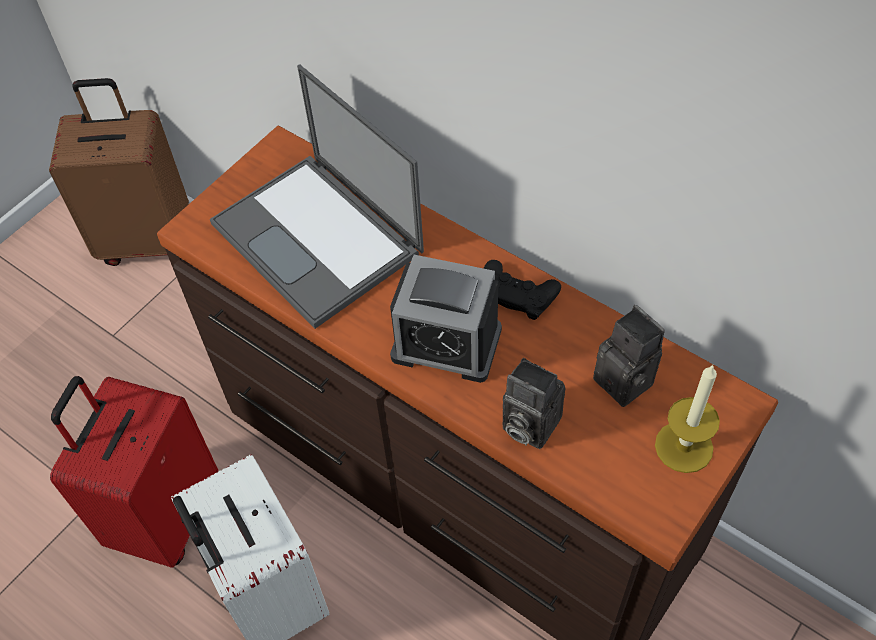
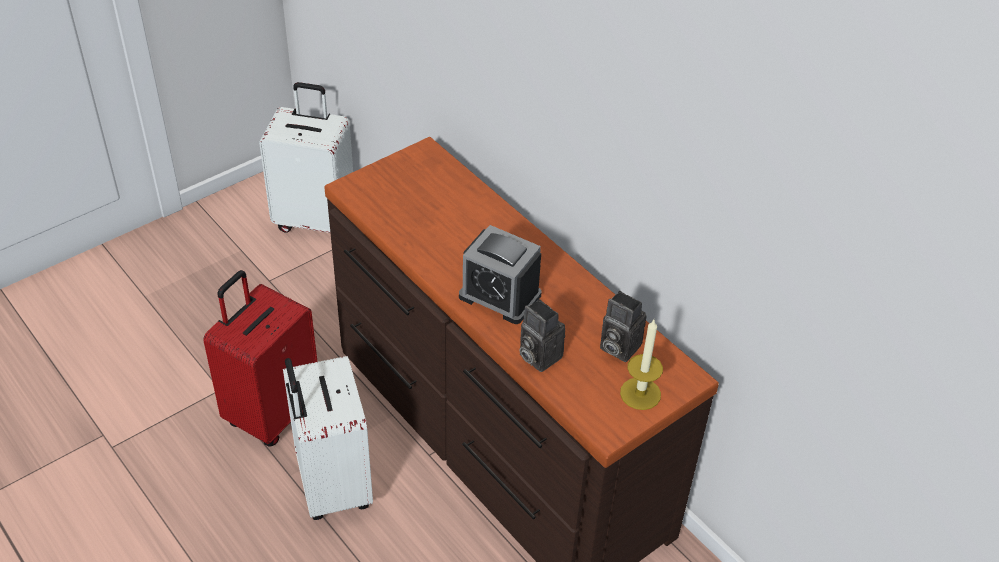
camera: 10 degrees right, 10 degrees down
(148, 239) = (316, 220): brown suitcase -> white suitcase
(319, 239) = (434, 213): laptop -> none
(516, 294) = (559, 277): black game controller -> none
(628, 381) = (617, 347): camera -> camera turned 150 degrees clockwise

